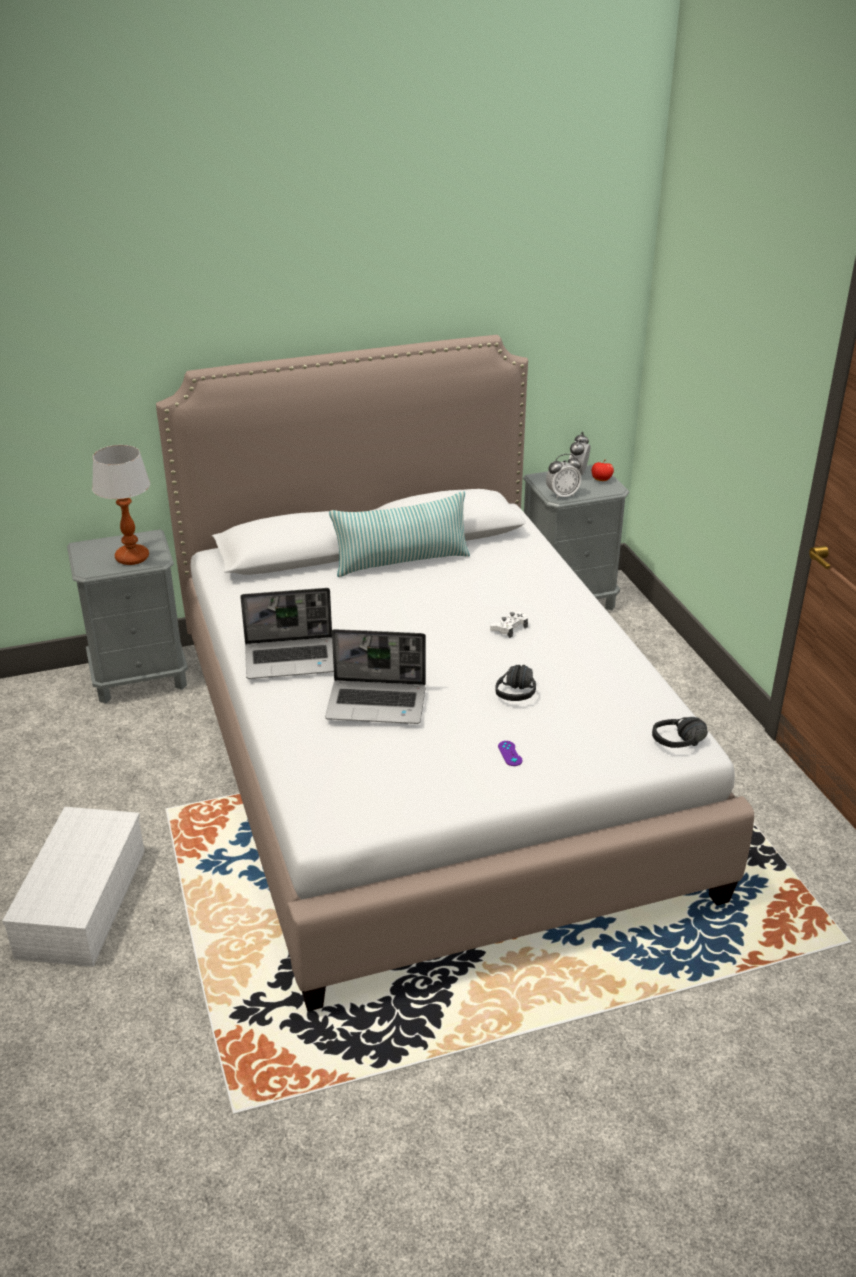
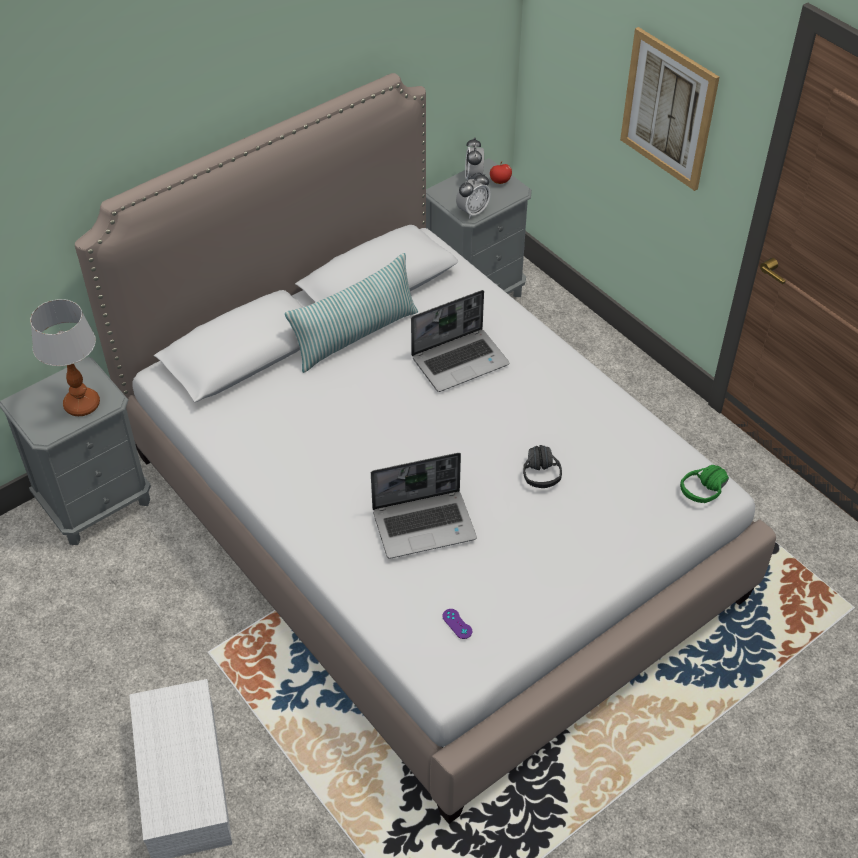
camera: 20 degrees left, 15 degrees up
(292, 659) = (314, 491): laptop -> laptop (460, 360)
(509, 628) = (498, 396): white game controller -> none
(510, 753) = (568, 547): purple game controller -> purple game controller (457, 624)
(682, 746) = (709, 495): black headphones -> green headphones
(747, 394) = (668, 109): none -> picture

